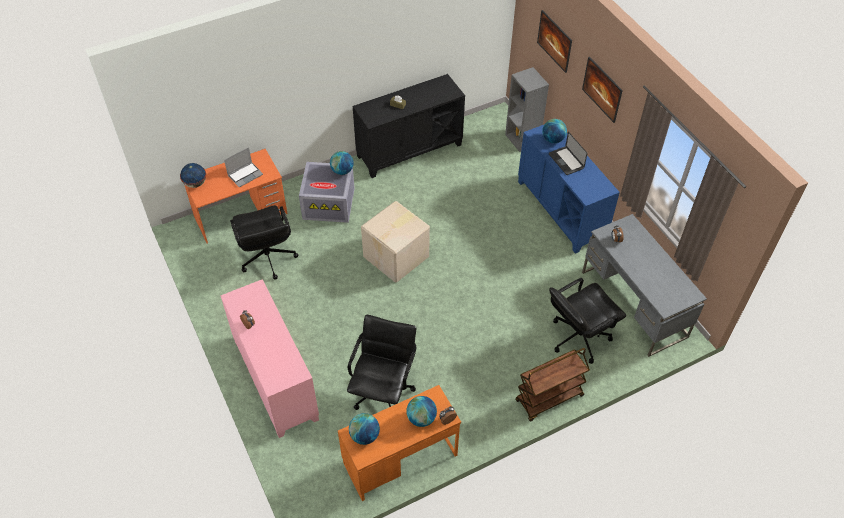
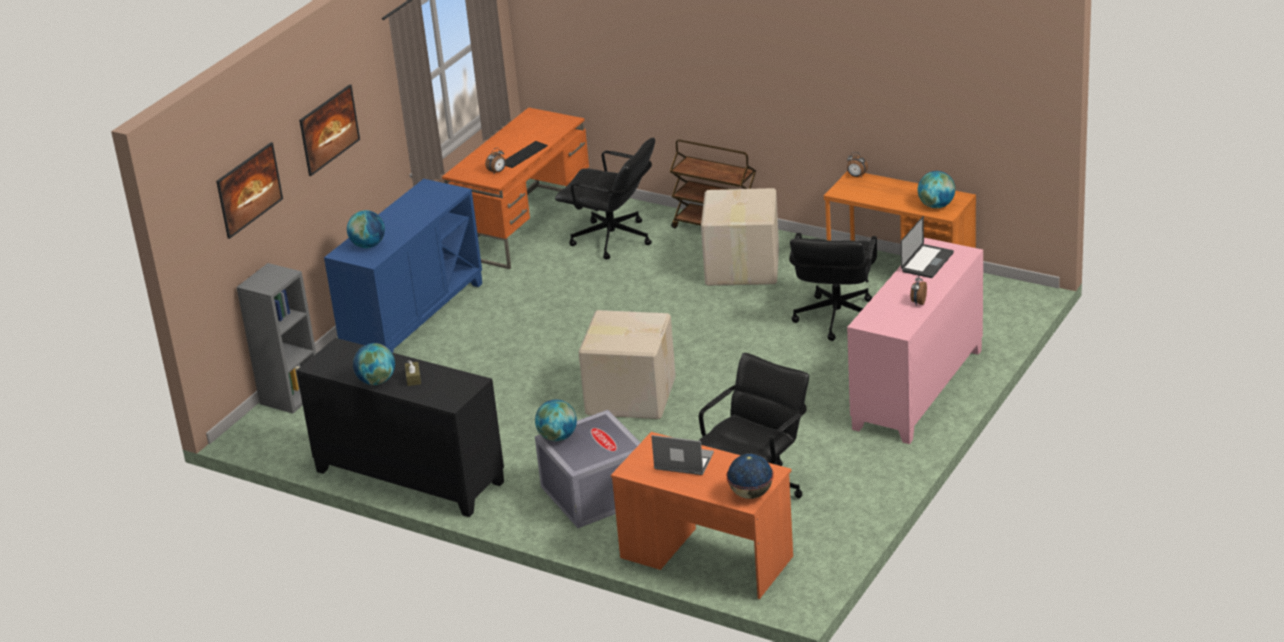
camera: 120 degrees left, 20 degrees down
(383, 390) = (836, 318): black office chair -> black office chair turned 60 degrees counterclockwise
(421, 418) = (874, 188): globe -> globe (377, 381)
(485, 380) = (741, 268): none -> cardboard box
(566, 161) = (402, 224): laptop -> laptop (927, 262)
(631, 262) = (523, 154): none -> keyboard
(634, 304) = (524, 226): grey desk -> orange desk

